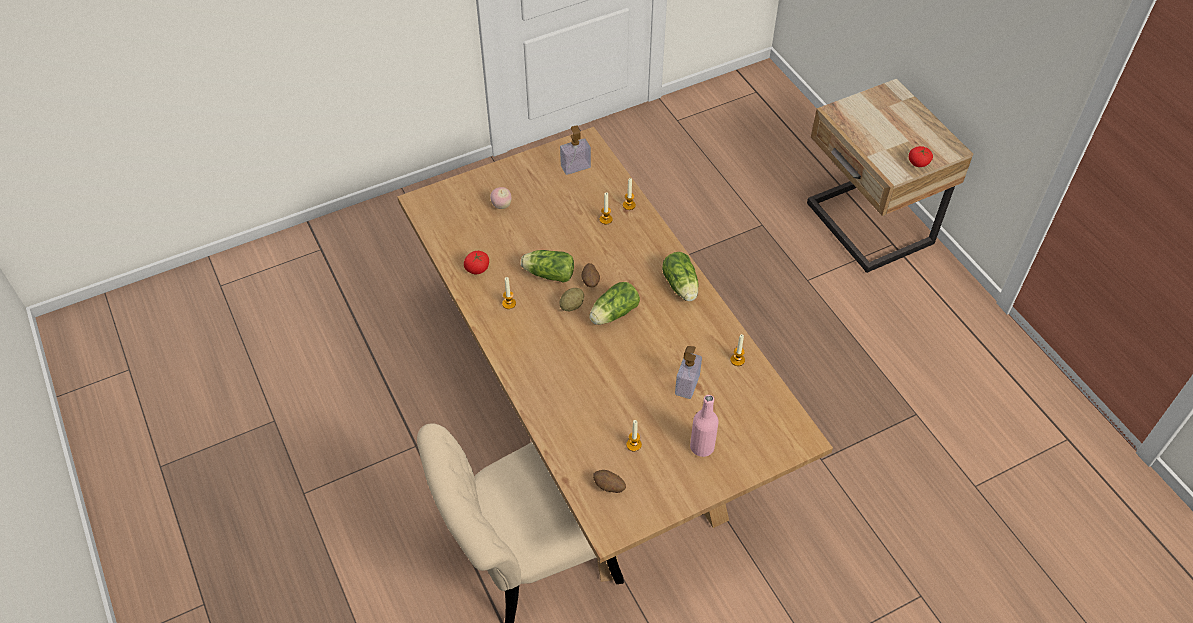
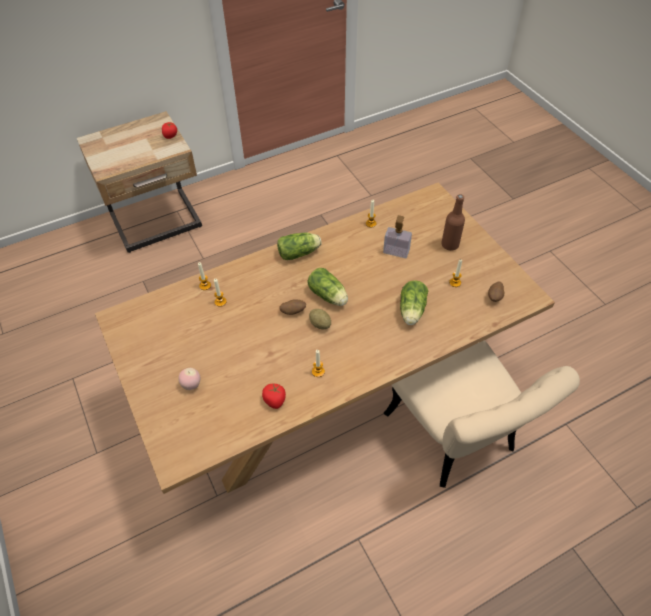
camera: 90 degrees left, 0 degrees up
(547, 274) = (283, 343): lettuce -> lettuce (411, 311)
(575, 167) = (148, 325): soap dispenser -> none
(702, 447) = (450, 245): pink bottle -> brown bottle

